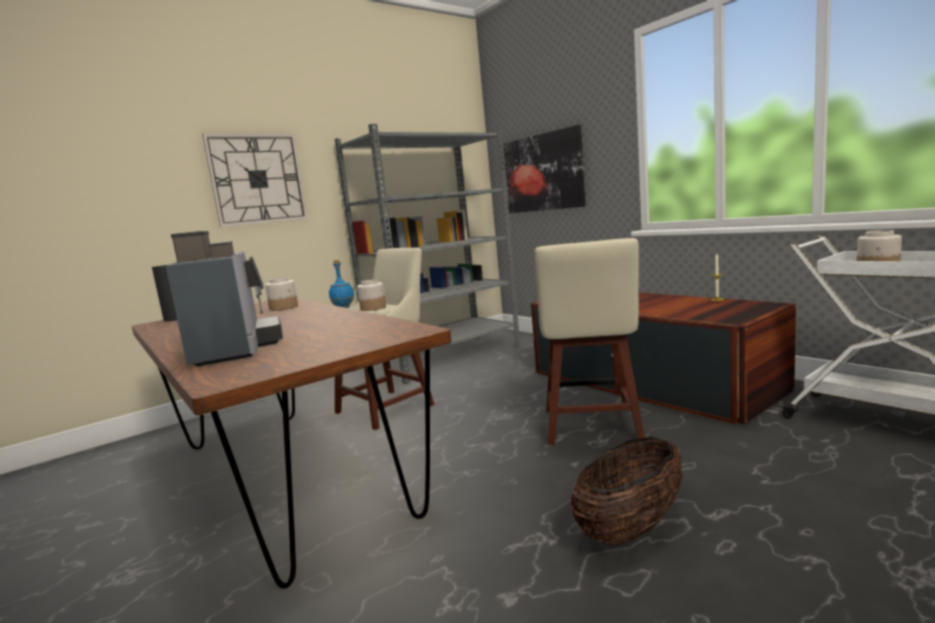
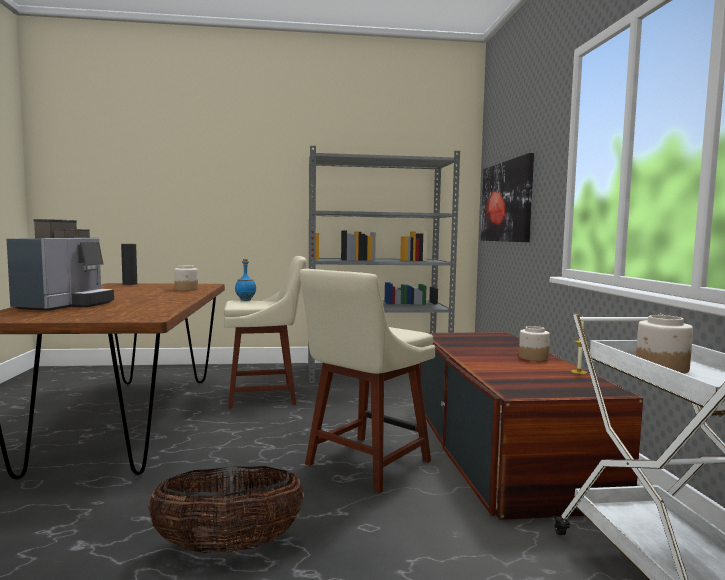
camera: 30 degrees right, 5 degrees down
(257, 179) = (239, 186): wall clock -> none
(373, 308) = (256, 304): jar -> jar (533, 357)

